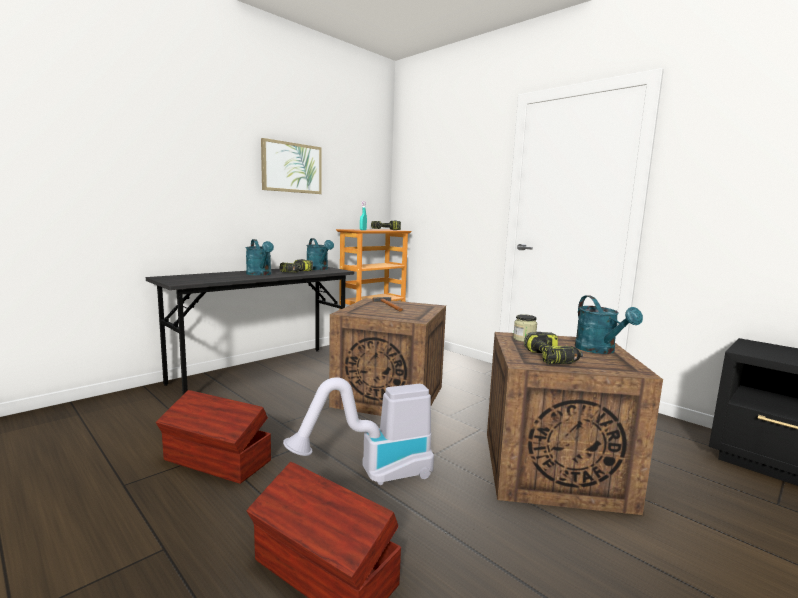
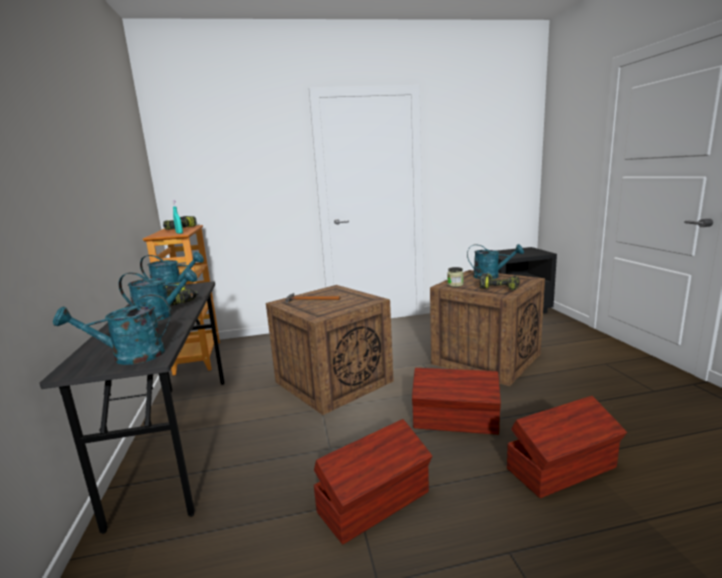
camera: 55 degrees left, 5 degrees up
(182, 280) = (129, 357): none -> turquoise watering can
(291, 167) = (98, 164): picture -> none
(373, 475) = (456, 421): vacuum cleaner -> brown storage box

